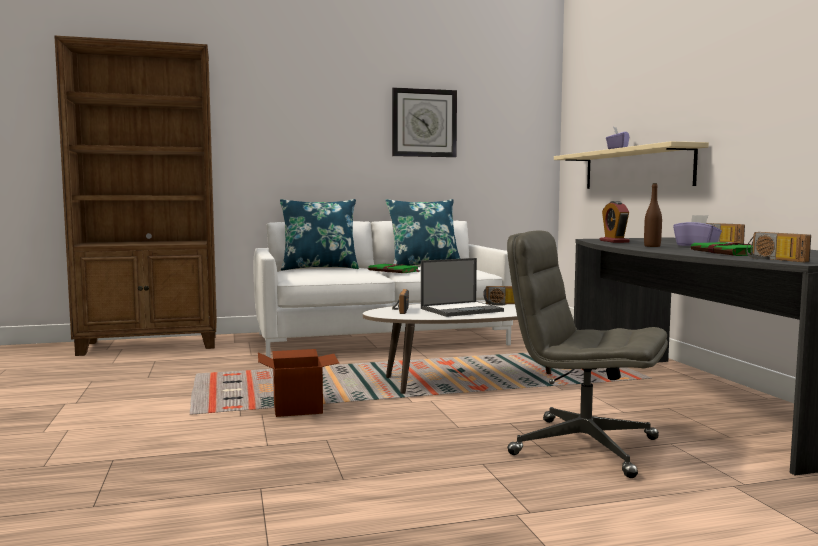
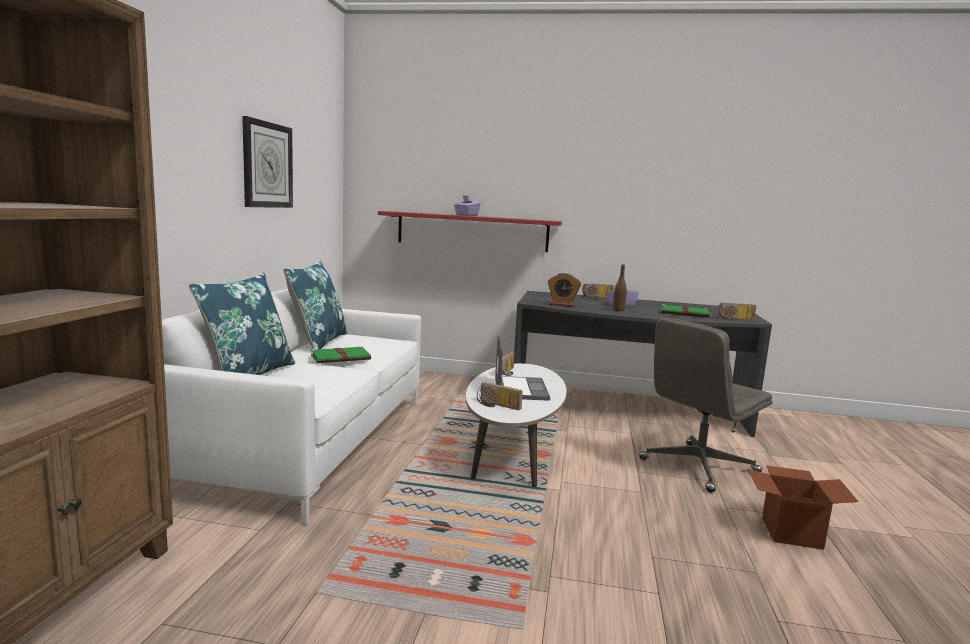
camera: 65 degrees left, 5 degrees up
(297, 408) = (543, 550): cardboard box -> cardboard box (792, 533)
(635, 169) = (472, 231): beige shelf -> red shelf

